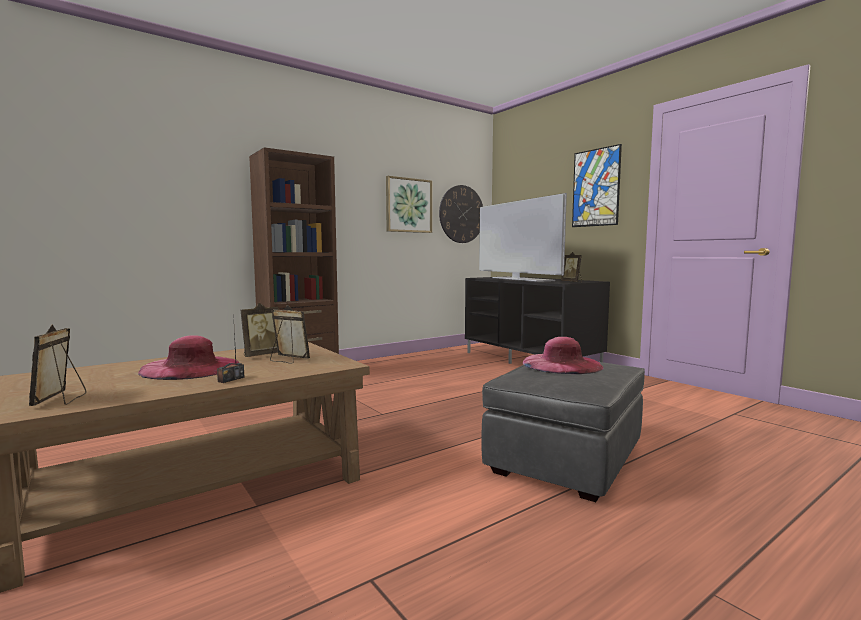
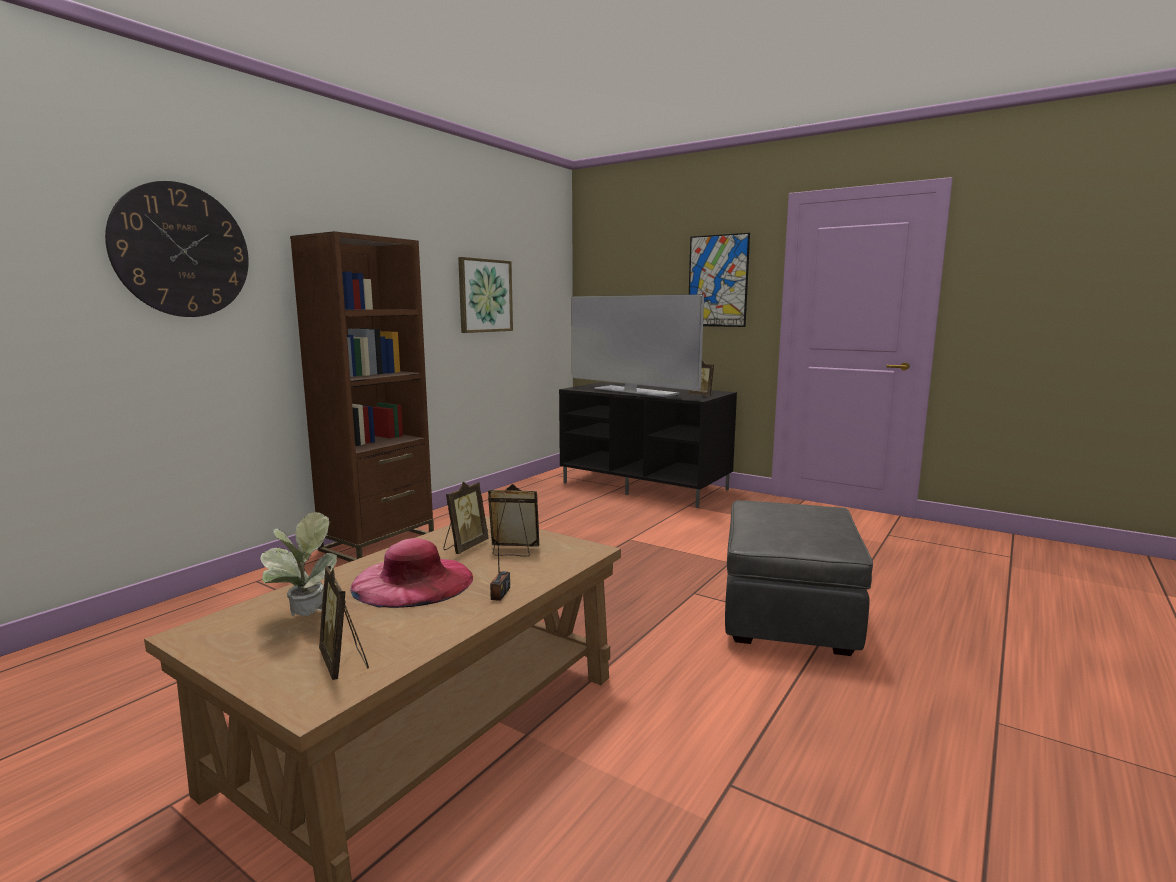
camera: 20 degrees left, 5 degrees up
(87, 378) = (304, 621): none -> potted plant
(461, 214) = (542, 303): wall clock -> wall clock (181, 250)
(562, 364) = (780, 514): pink hat -> none

